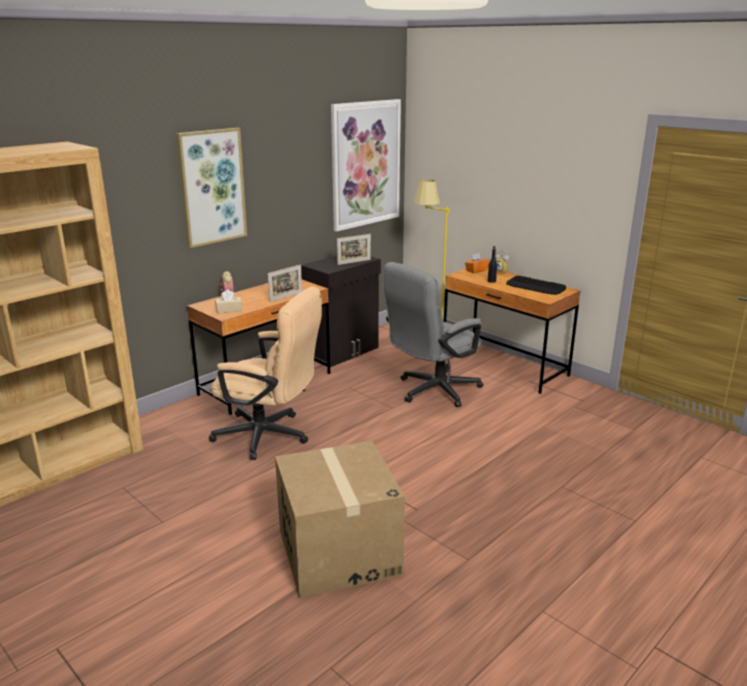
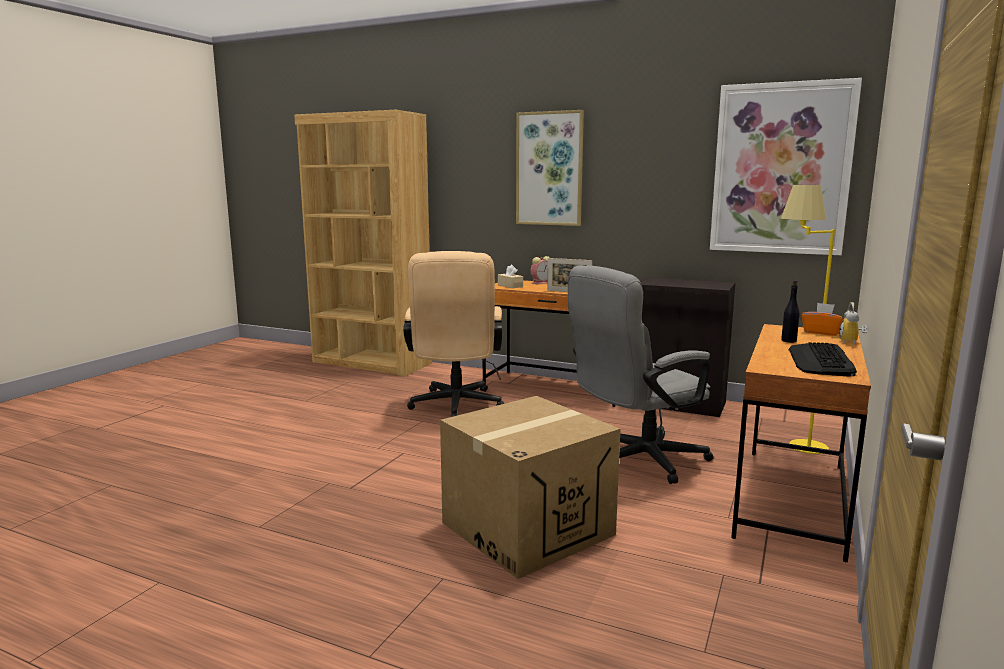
camera: 70 degrees right, 10 degrees down
(338, 551) = (269, 463): cardboard box -> cardboard box (527, 528)
(354, 262) = (692, 285): picture frame -> none
(432, 391) = (636, 461): grey office chair -> grey office chair turned 60 degrees counterclockwise

